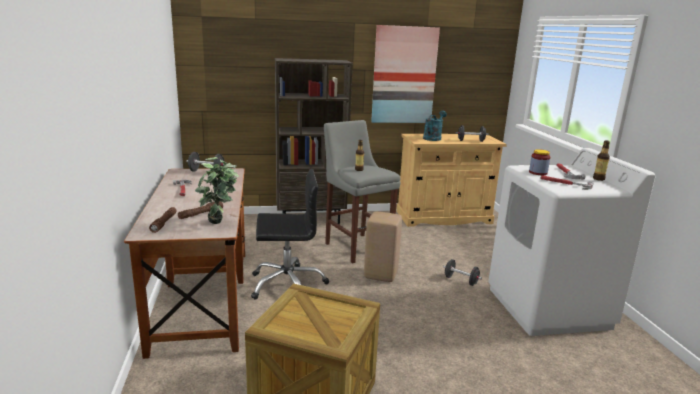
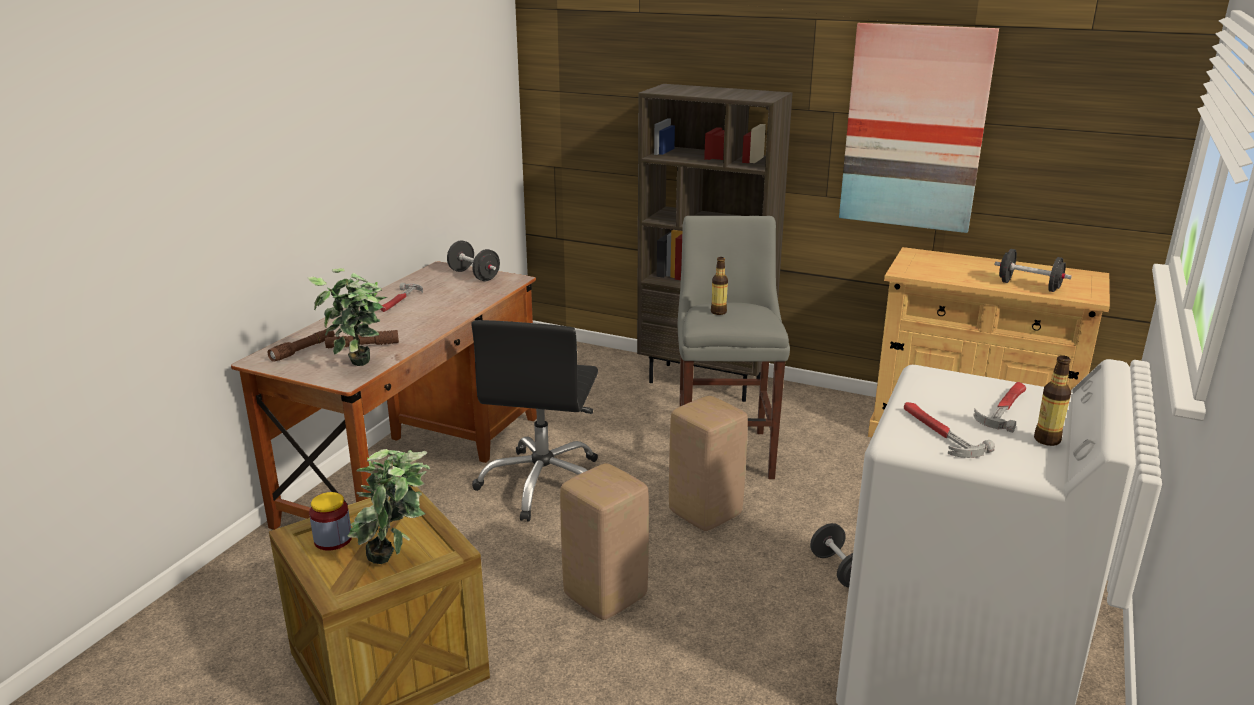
camera: 35 degrees right, 5 degrees up
(287, 284) = (544, 484): black office chair -> black office chair turned 75 degrees clockwise
(343, 320) = (396, 560): none -> potted plant
(383, 324) = (607, 596): none -> beige stool
(433, 138) = (952, 267): turquoise watering can -> none
(538, 173) = (936, 394): jar -> jar (333, 540)

